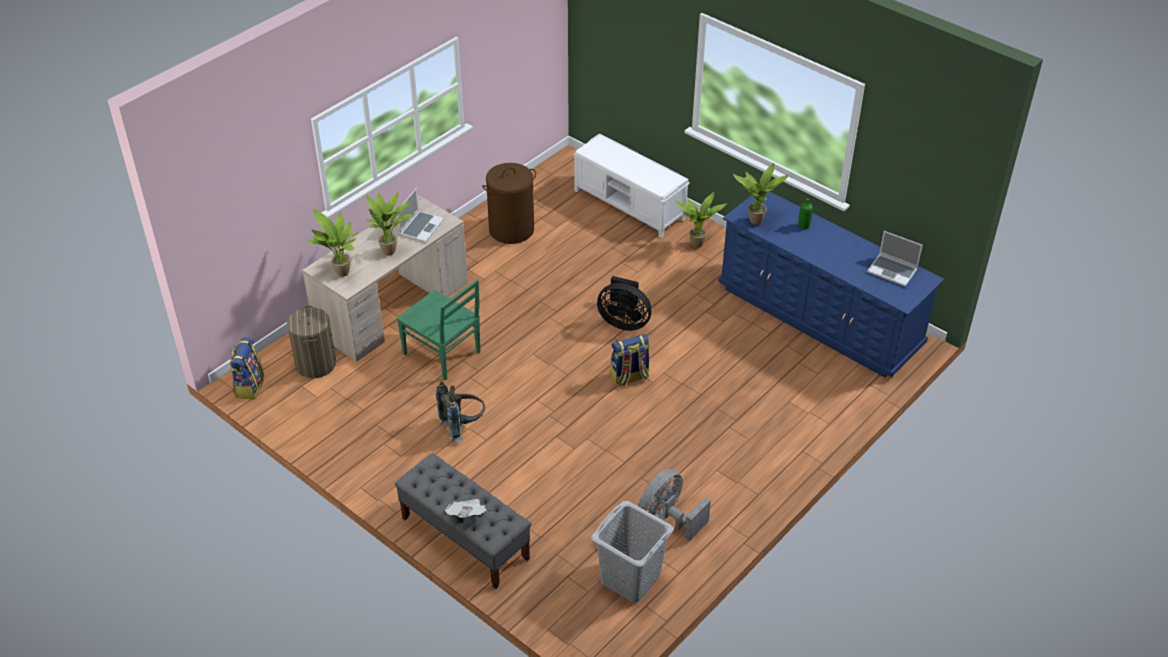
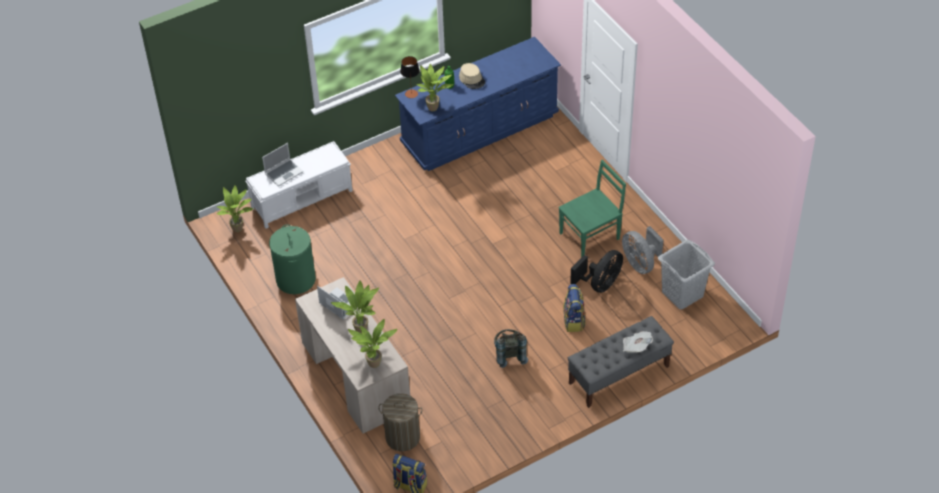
camera: 70 degrees left, 5 degrees up
(443, 354) = (426, 352): green chair -> green chair (591, 235)
(511, 229) = (295, 279): brown laundry basket -> green laundry basket
(624, 322) = (438, 236): black fan -> black fan (600, 284)
(629, 377) = (498, 248): backpack -> backpack (574, 321)
(697, 246) = (372, 172): potted plant -> potted plant (239, 229)
(770, 199) = (411, 93): none -> table lamp
(827, 242) = (472, 79): none -> beige hat
(893, 271) = (516, 57): laptop -> laptop (284, 173)

